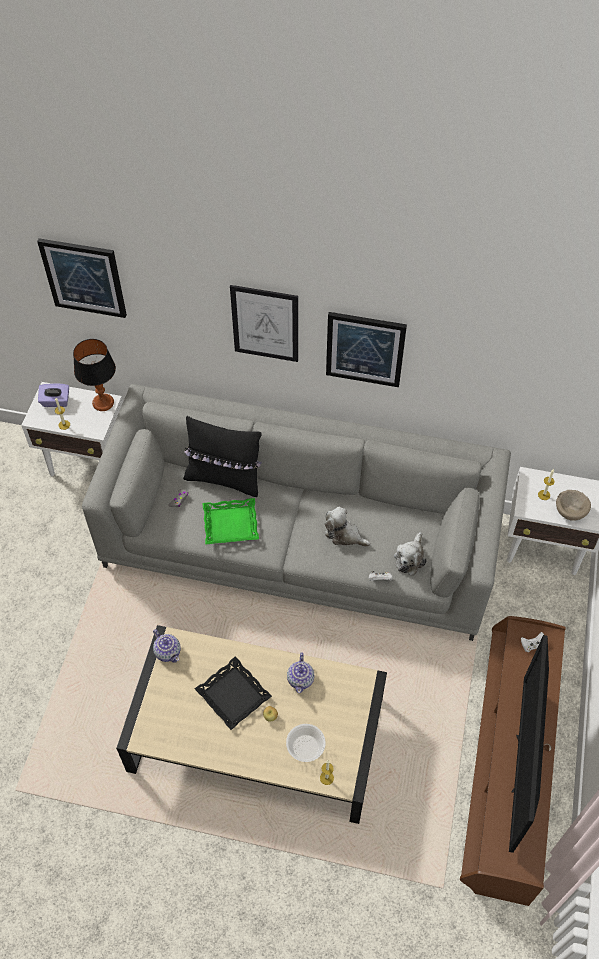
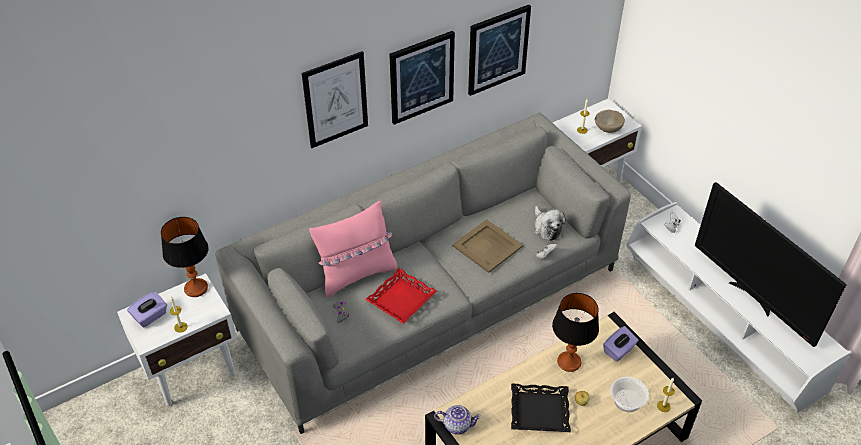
camera: 45 degrees left, 10 degrees down
(84, 277) = (154, 148): picture -> picture (497, 49)
(224, 478) = (356, 274): black pillow -> pink pillow
(230, 524) = (401, 299): green tray -> red tray
(301, 679) = (569, 362): teapot -> table lamp
(344, 535) = (488, 246): plush toy -> beige tray
(349, 705) = (619, 350): none -> purple tissue box
(506, 765) = (720, 325): brown tv stand -> white tv stand

